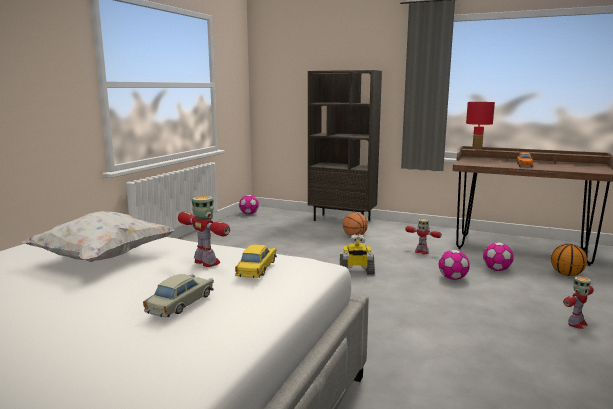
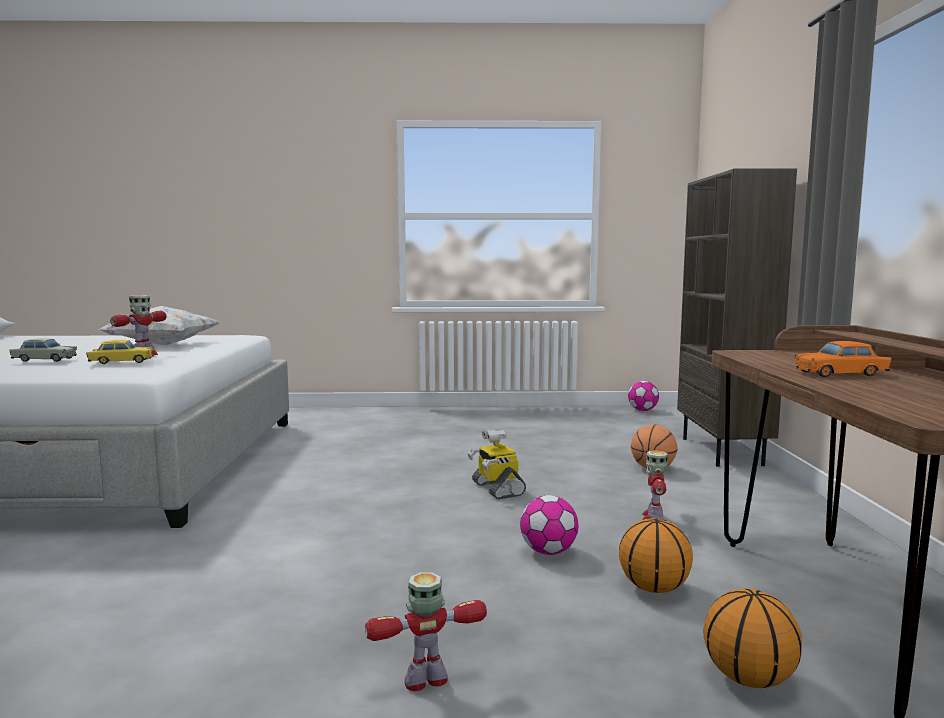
camera: 65 degrees right, 5 degrees down
(477, 149) = (856, 332): red table lamp -> none
(496, 270) = (653, 588): football -> basketball
(576, 324) = (426, 680): toy robot -> toy robot turned 135 degrees clockwise

